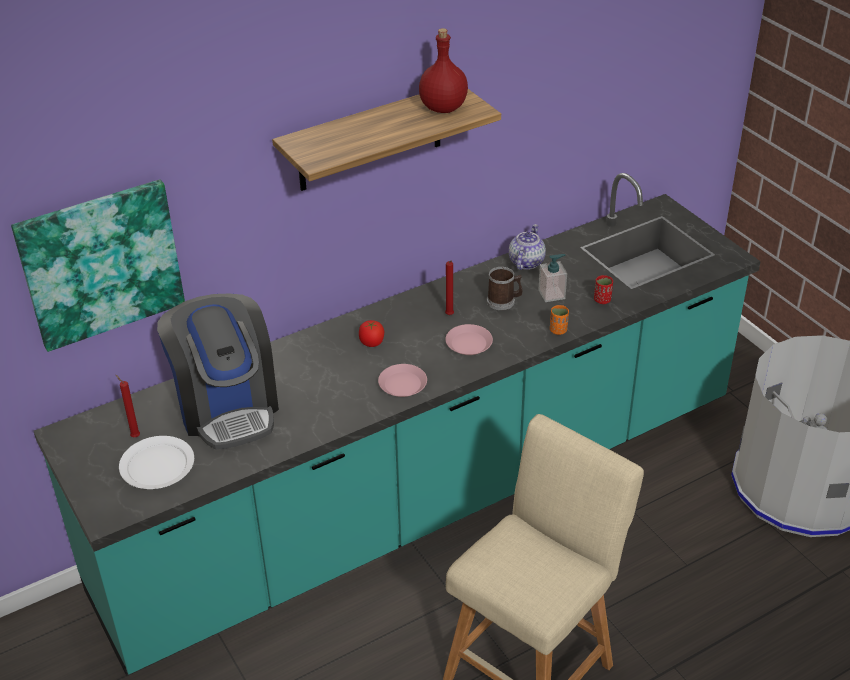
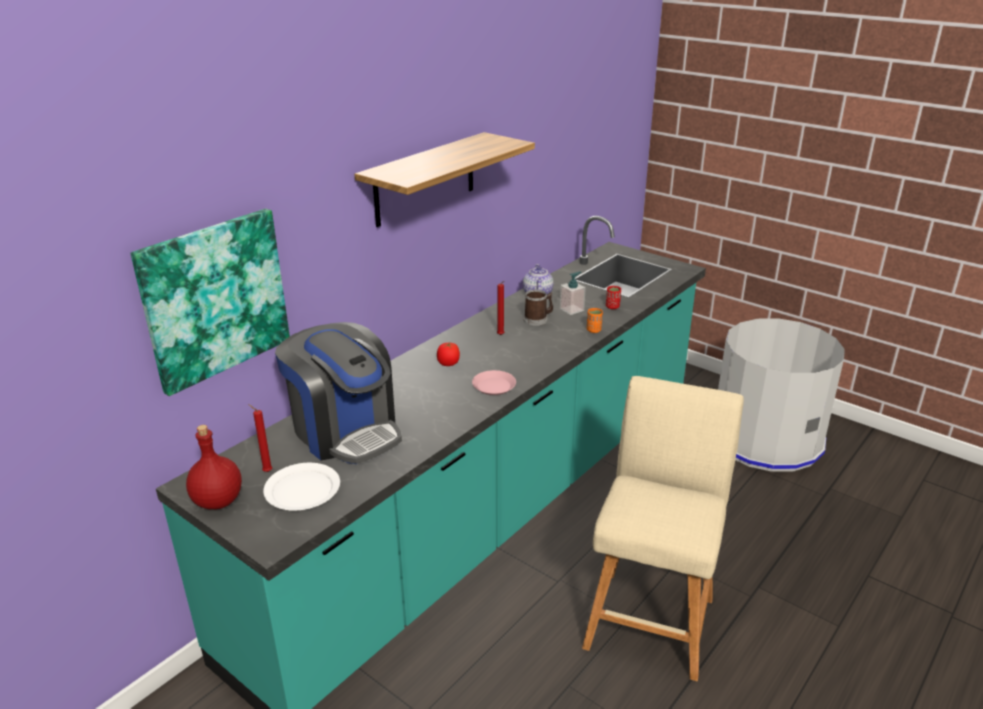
camera: 20 degrees left, 10 degrees down
(442, 108) = (485, 144): red bottle -> red bottle (217, 501)
(469, 343) = (530, 350): pink plate -> none

